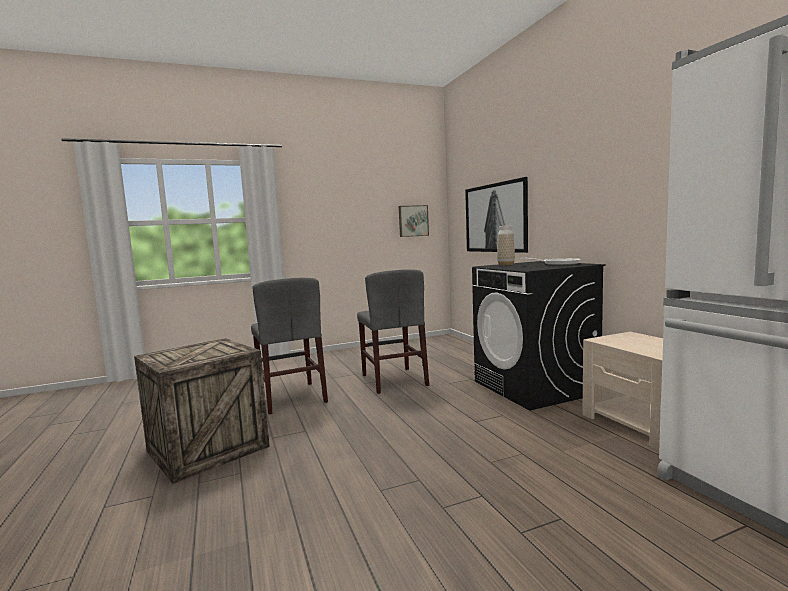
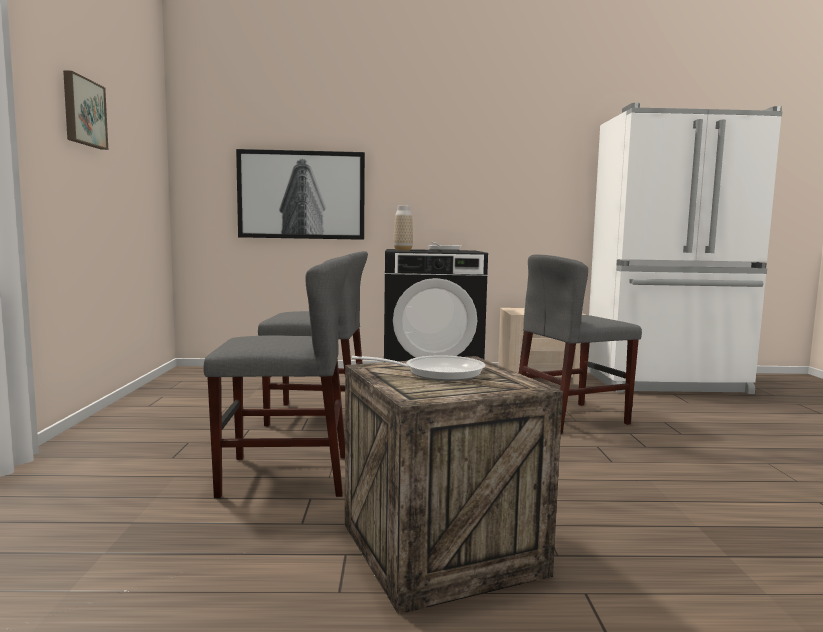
camera: 70 degrees left, 0 degrees up
(204, 350) = (436, 373): none -> frying pan
(413, 221) = (145, 182): picture -> picture (83, 112)
(498, 458) = (571, 418): none -> grey chair

